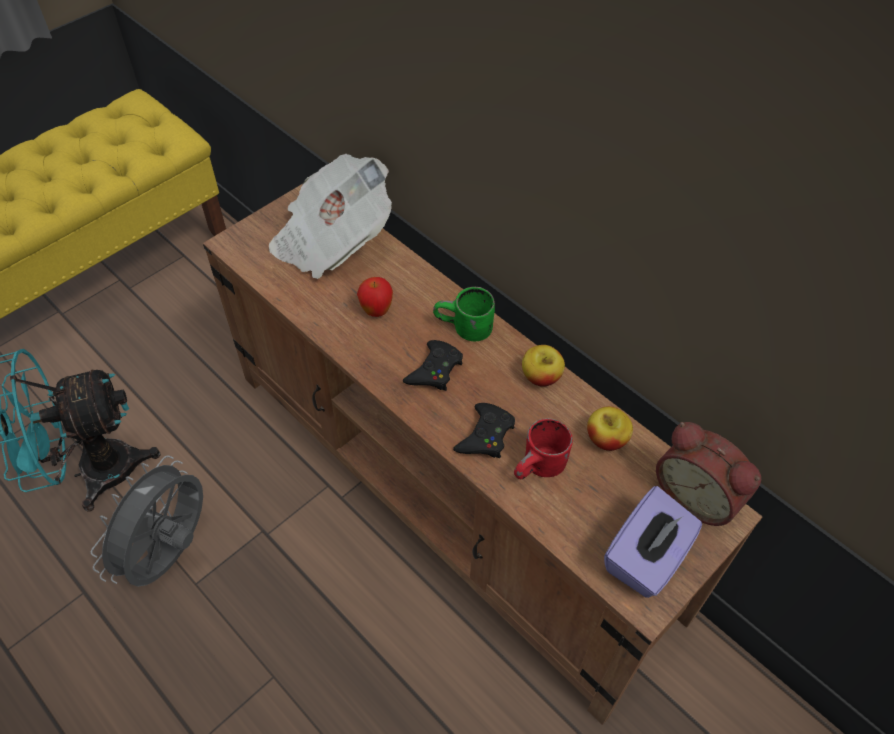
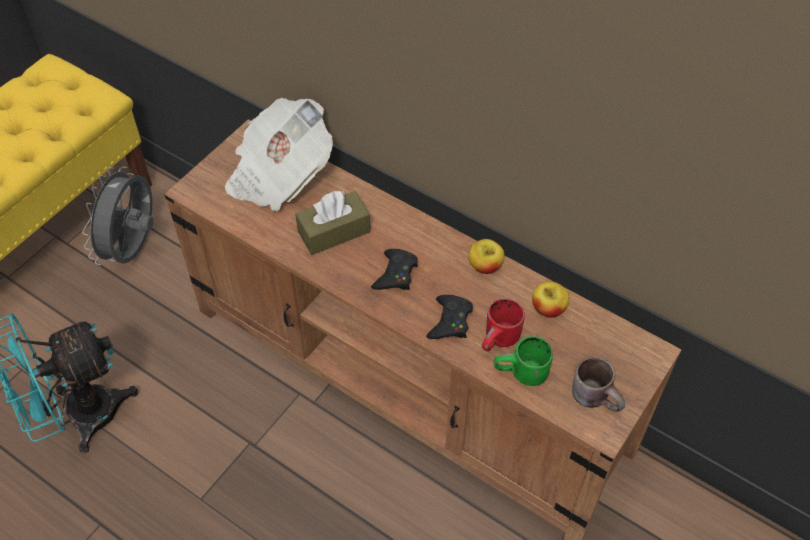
camera: 10 degrees left, 0 degrees up
(172, 554) = (172, 477): grey fan -> grey fan (134, 249)
(376, 311) = (334, 231): apple -> brown tissue box
(464, 330) = (413, 236): green mug -> green mug (522, 375)
(646, 558) = (598, 396): purple tissue box -> brown mug
(698, 495) = (629, 341): alarm clock -> none

